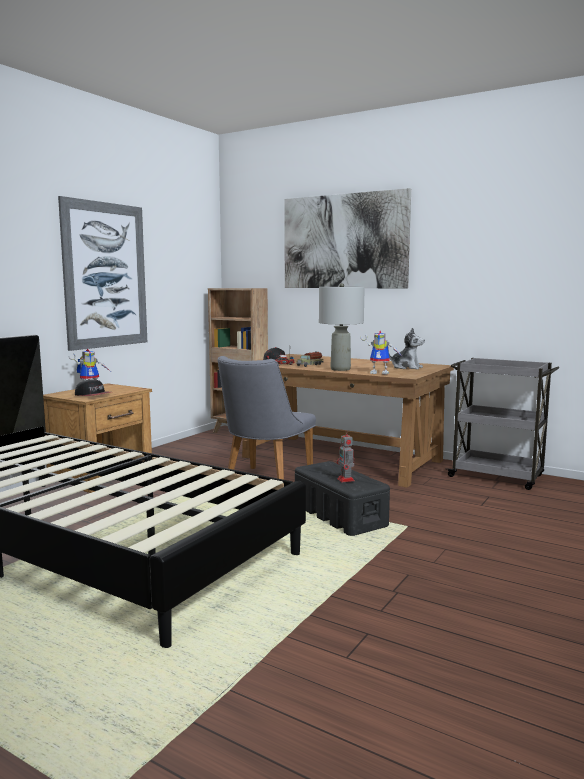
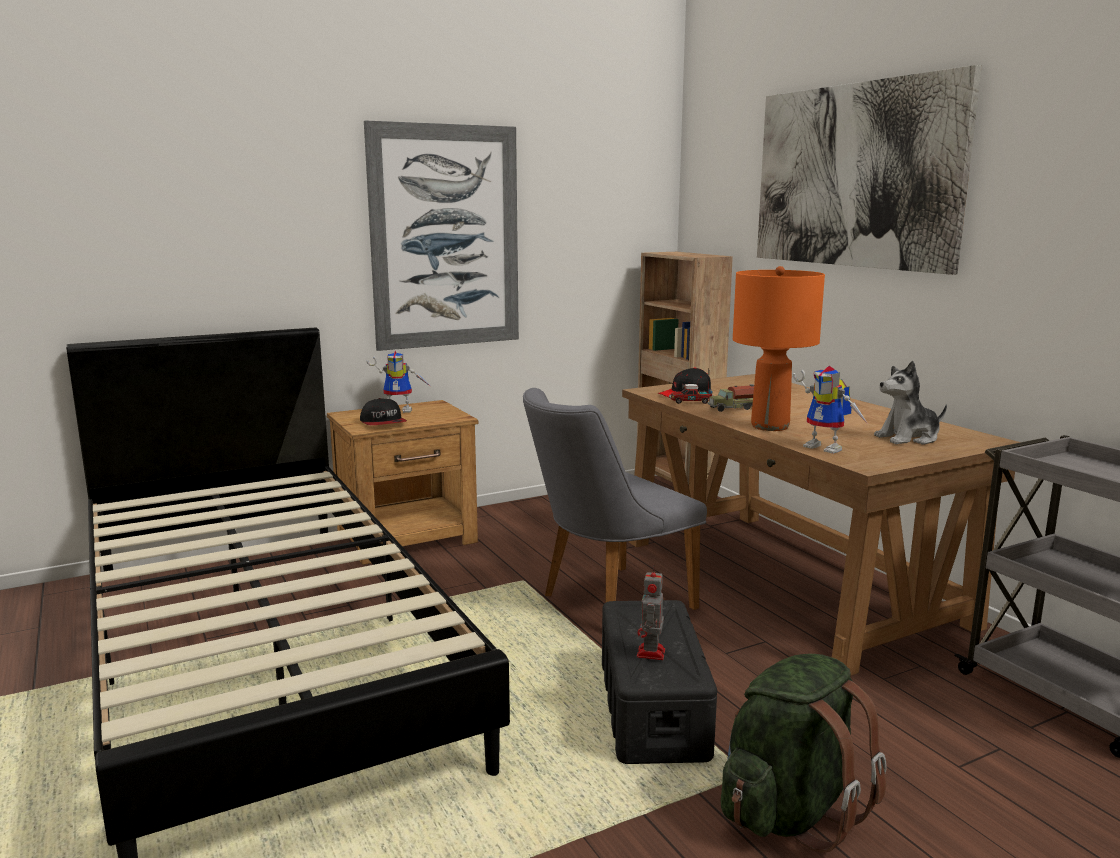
camera: 30 degrees right, 5 degrees up
(340, 369) = (769, 426): grey table lamp -> orange table lamp
(406, 367) = (908, 438): plush toy -> plush toy turned 105 degrees clockwise
(438, 533) = (790, 811): none -> green backpack

